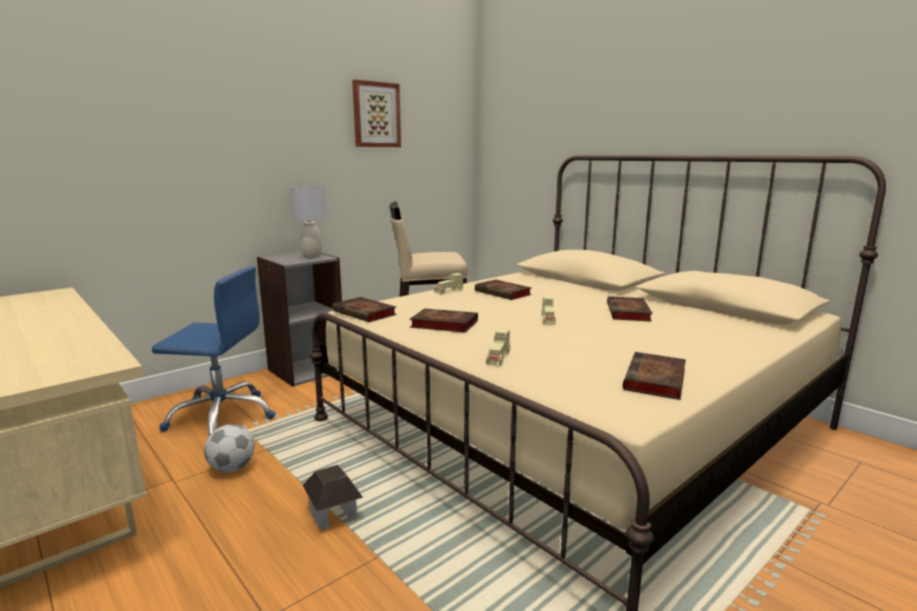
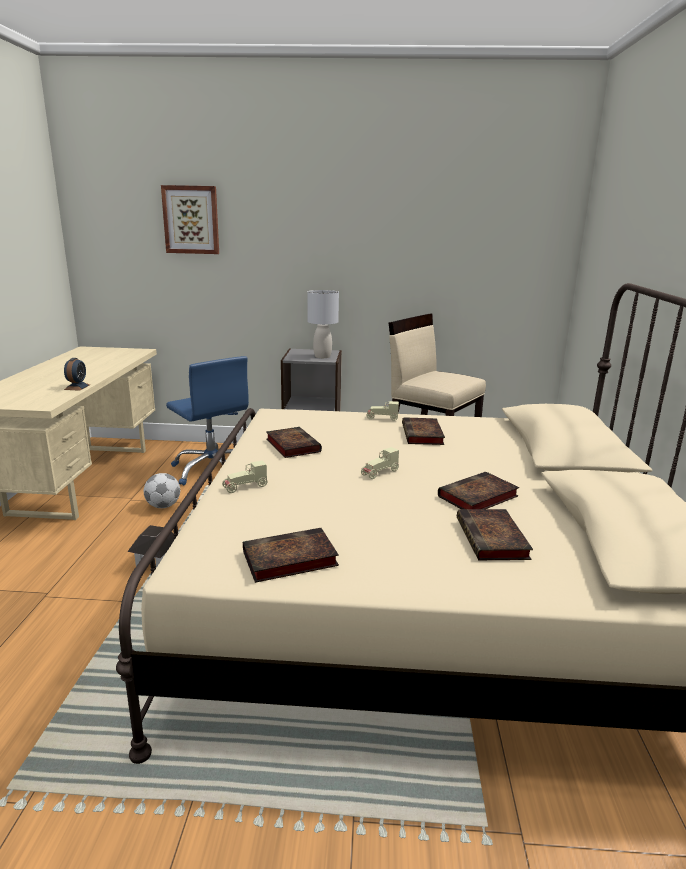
camera: 45 degrees right, 5 degrees up
(92, 338) = (77, 387): none -> alarm clock
(366, 313) = (272, 418): book -> book (493, 540)
(376, 115) = (431, 219): picture -> picture (191, 220)

